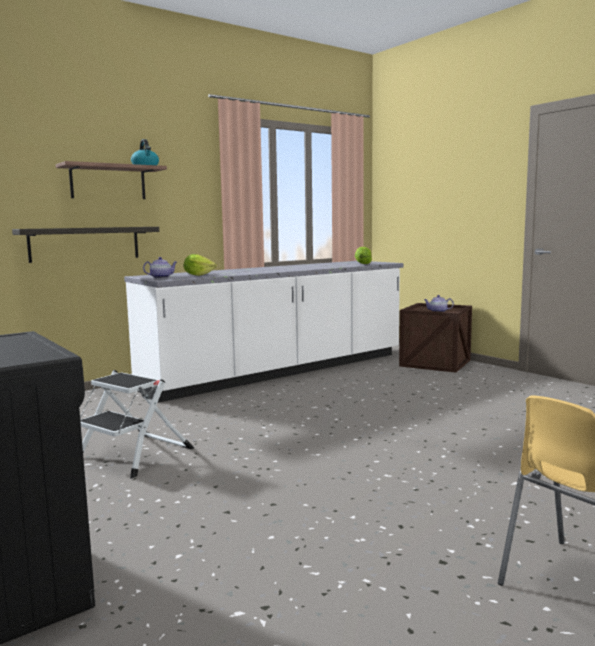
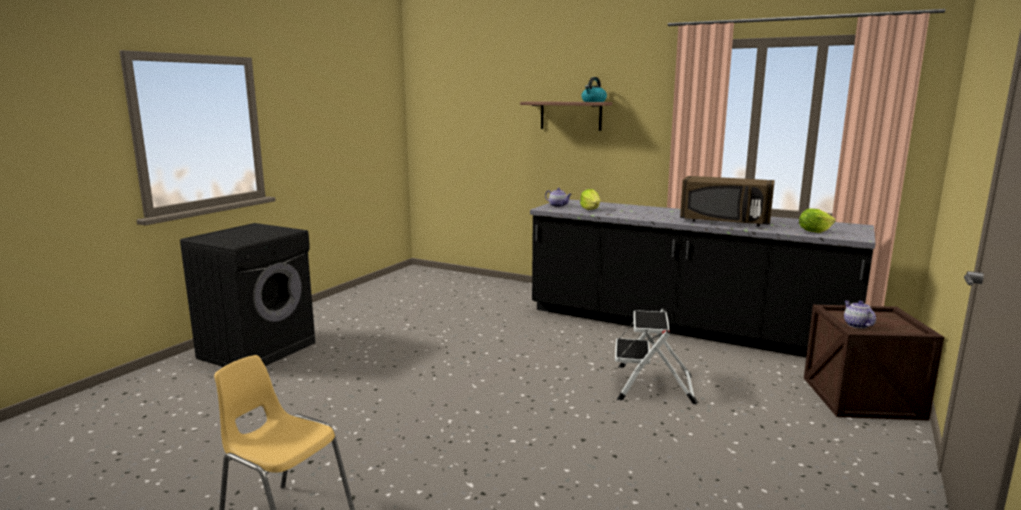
camera: 65 degrees right, 5 degrees up
(85, 244) = (548, 166): shelf -> none
(135, 454) = (431, 331): step ladder -> step ladder (652, 385)
(279, 371) = (683, 327): white counter -> black counter
(308, 267) = (724, 222): none -> brown microwave

